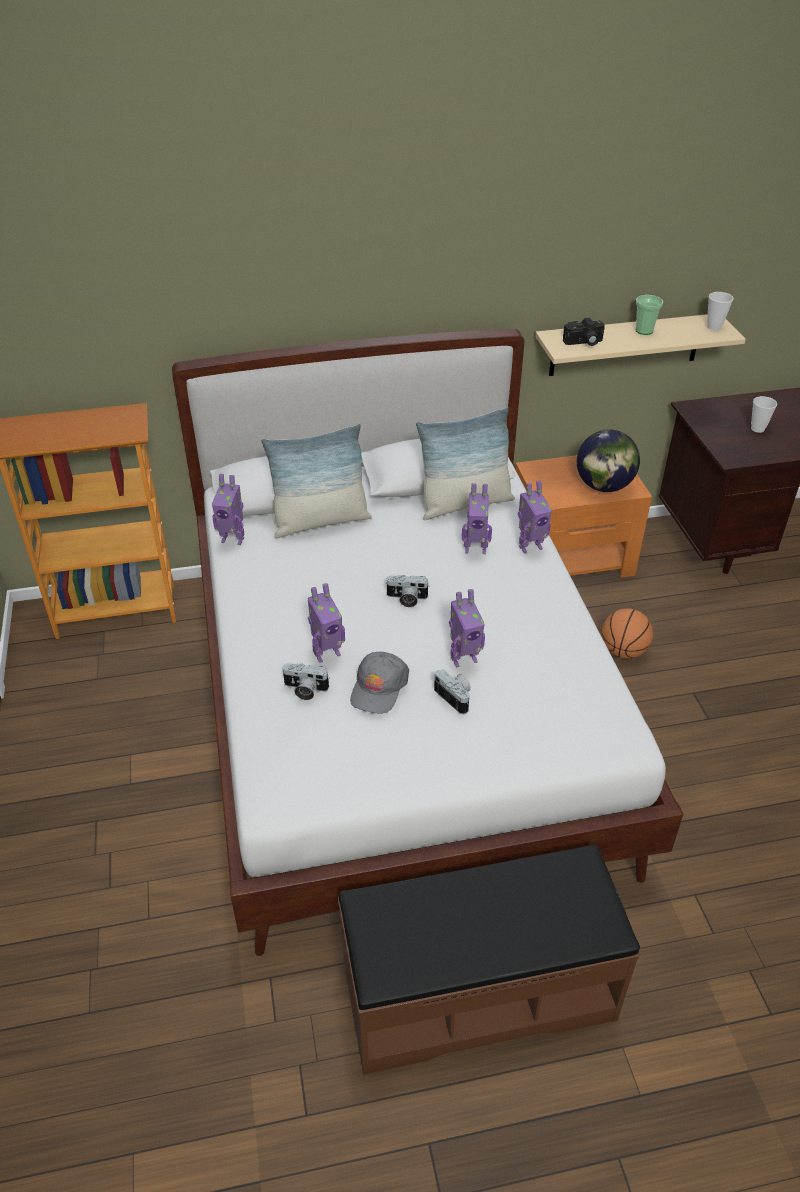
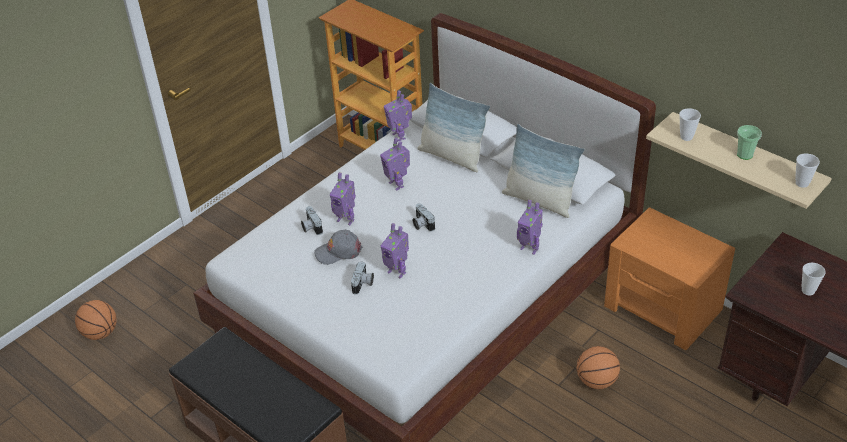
camera: 55 degrees right, 0 degrees up
(67, 1098) = (100, 333): none -> basketball
(475, 548) = (500, 227): toy robot -> toy robot (397, 184)
(583, 342) = (686, 137): camera -> cup
(603, 486) = (676, 260): globe -> none

